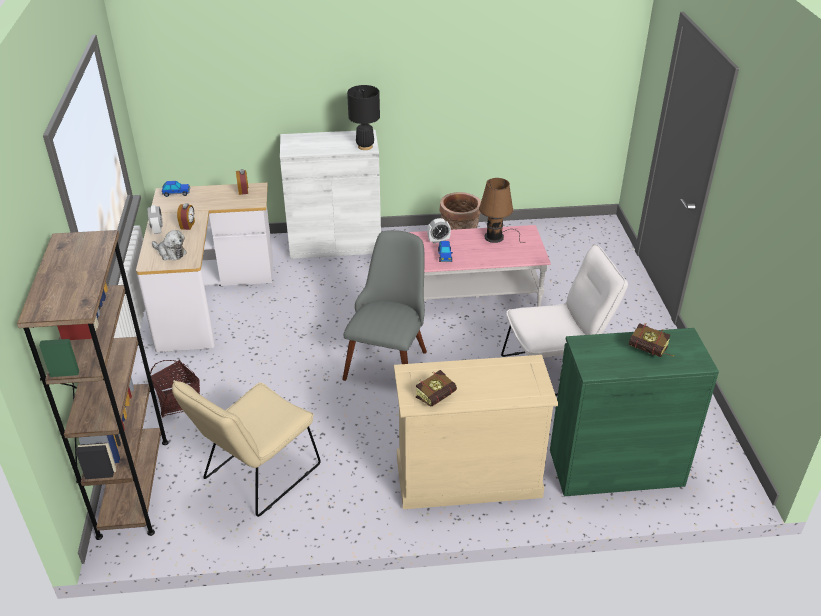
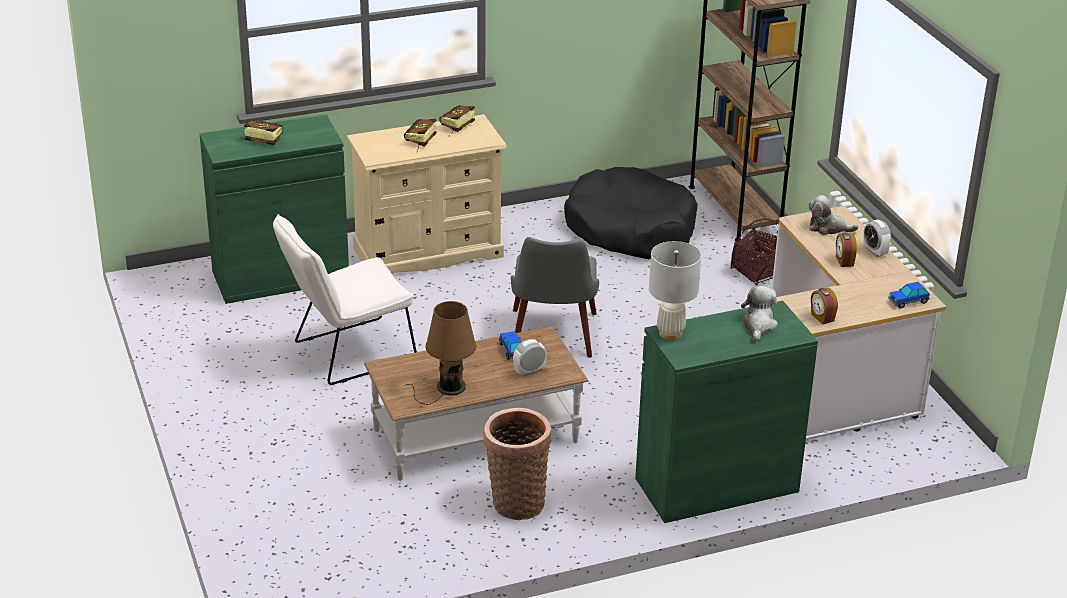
camera: 165 degrees right, 5 degrees down
(256, 476) = (630, 229): beige chair -> black dog bed
(308, 144) = (758, 325): none -> plush toy
(335, 243) = (716, 485): white cabinet -> green cabinet
(365, 146) = (670, 333): black table lamp -> white table lamp
(472, 292) = (475, 436): pink coffee table -> brown coffee table
(482, 379) = (419, 142): none -> book

